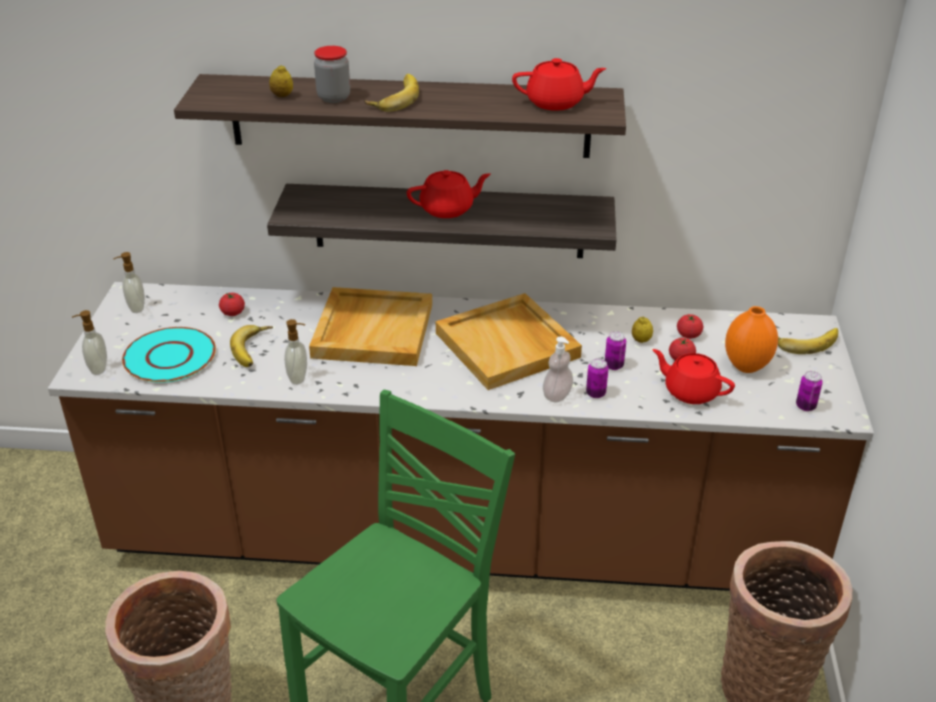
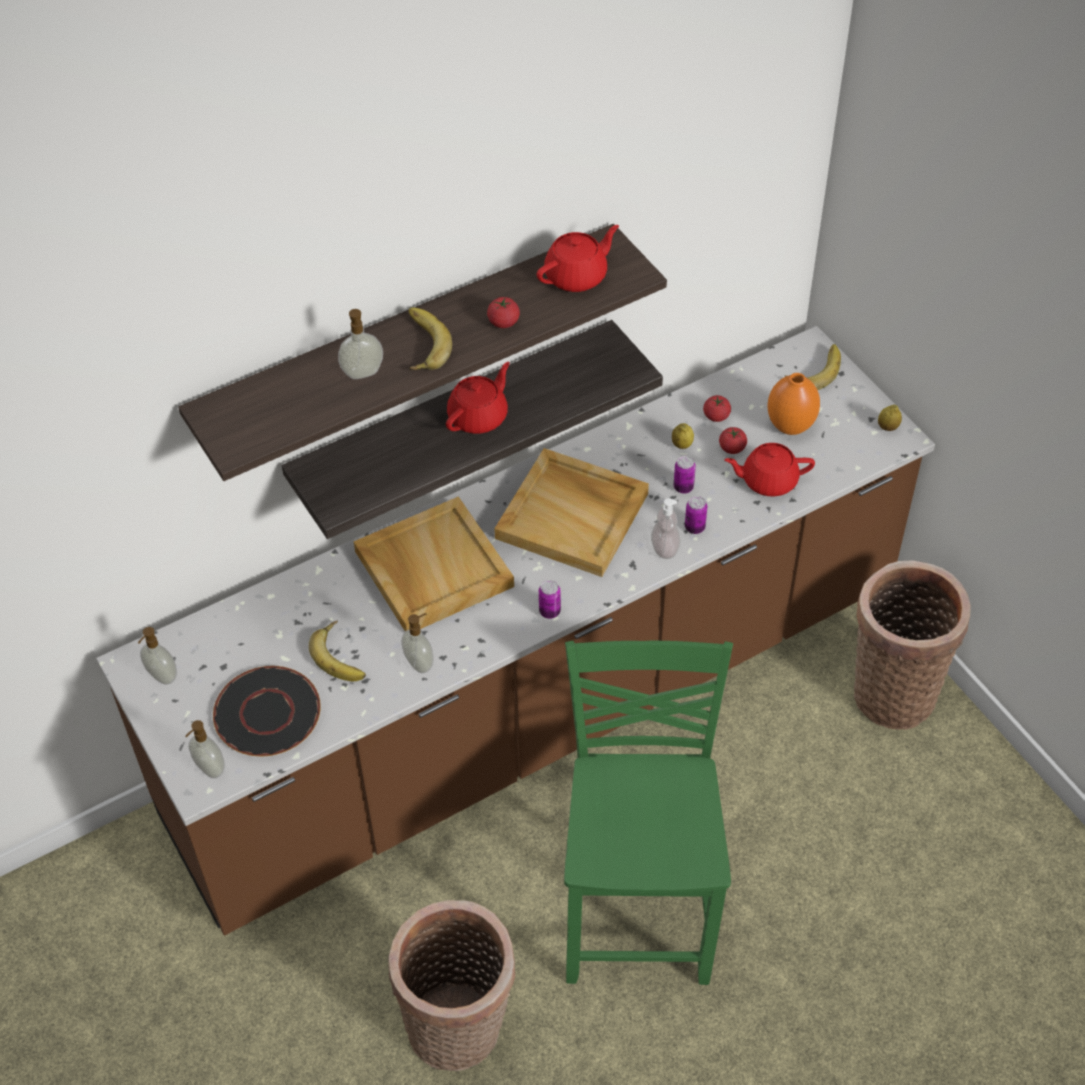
camera: 35 degrees left, 15 degrees up
(169, 357) = (267, 713): turquoise plate -> black plate
(233, 313) = (272, 625): tomato -> tomato (503, 322)
(282, 96) = (308, 397): lemon -> lemon (887, 427)
(334, 97) = (363, 374): jar -> soap dispenser
(805, 406) = (867, 445): can -> can (549, 611)

